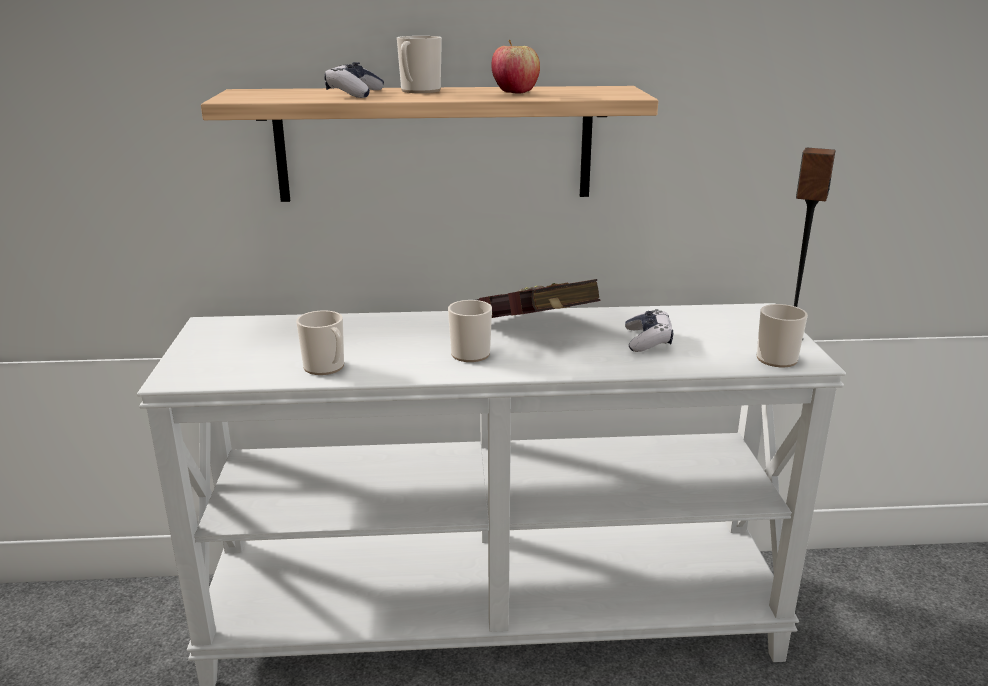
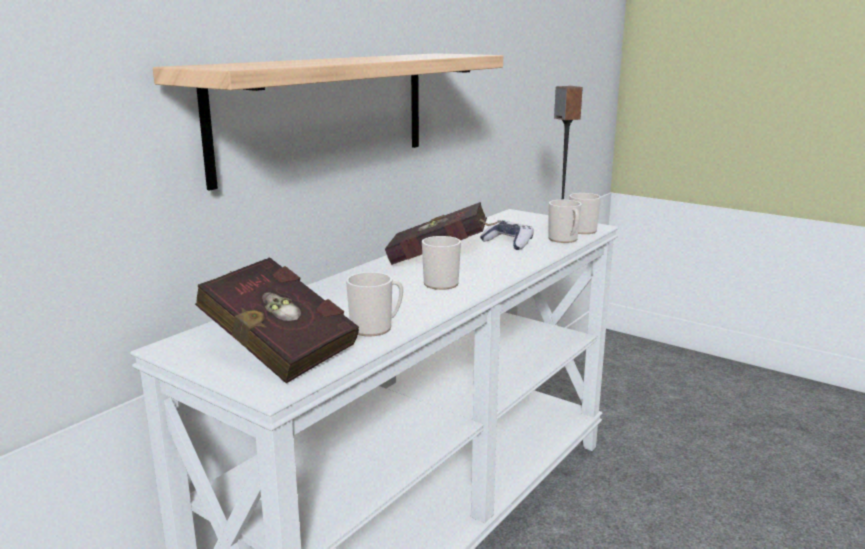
camera: 50 degrees left, 5 degrees down
(242, 353) = (277, 349): none -> red book
(354, 93) = (306, 61): game controller -> none
(418, 91) = (339, 59): mug -> mug (564, 240)
(515, 93) = (409, 56): apple -> none

